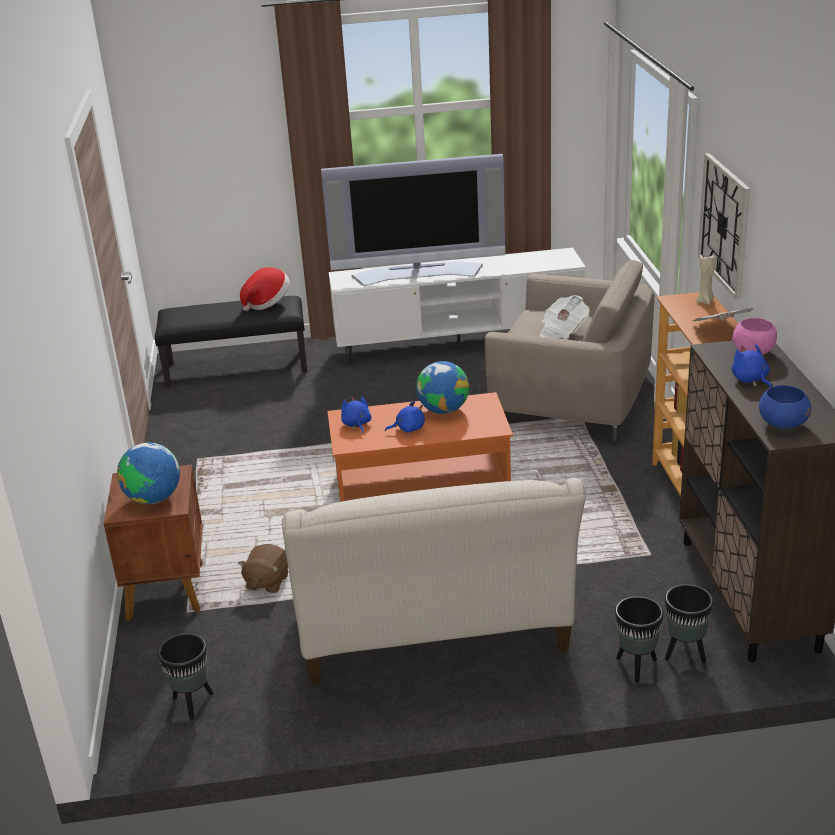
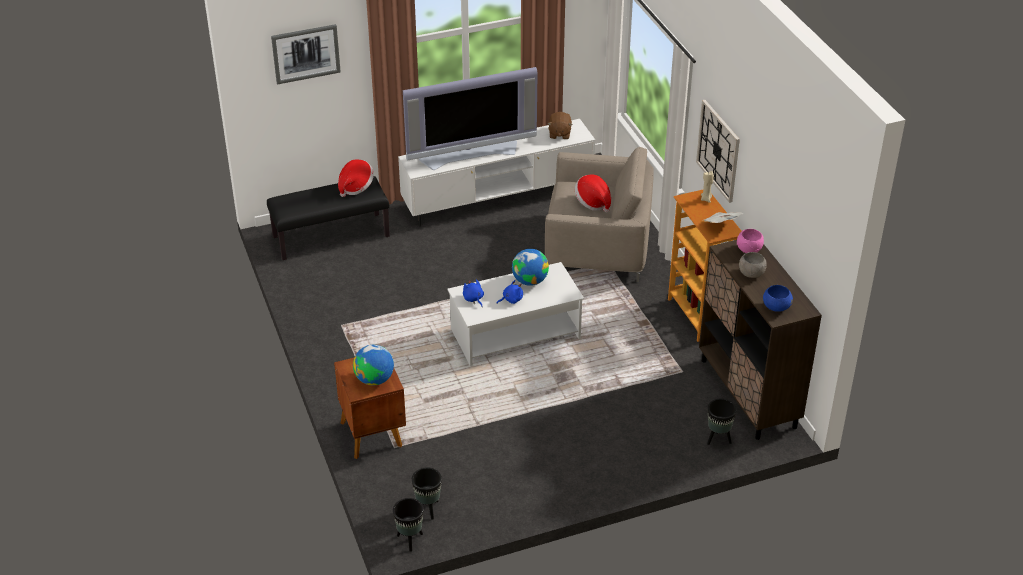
camera: 15 degrees left, 10 degrees up
(207, 119) = (306, 53): none -> picture
(267, 582) = (438, 420): brown plush toy -> brown plush toy (559, 134)
(420, 487) = (514, 334): orange coffee table -> white coffee table
(434, 634) = (562, 444): beige sofa -> none
(562, 330) = (593, 202): newspaper -> hat
(636, 666) = (691, 451): black planter -> black planter (409, 540)
(750, 380) = (752, 273): blue plush toy -> grey bowl

